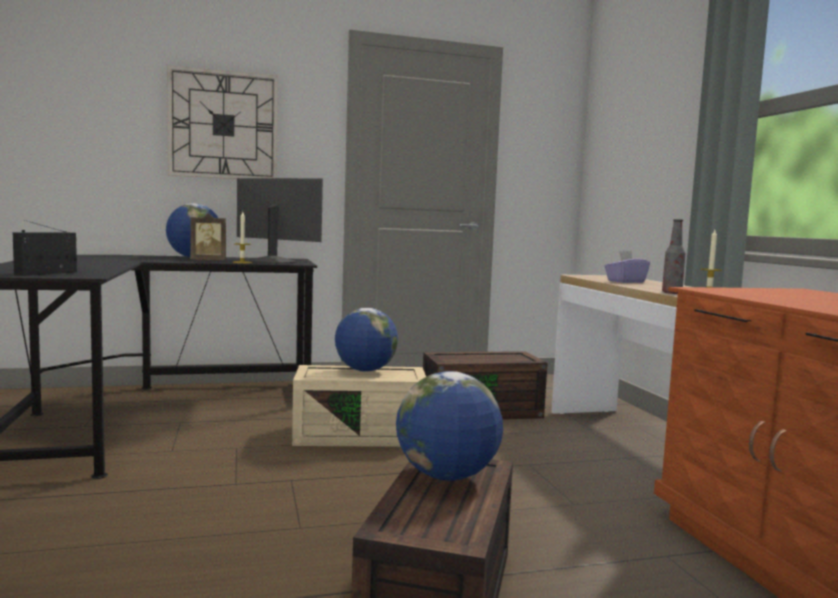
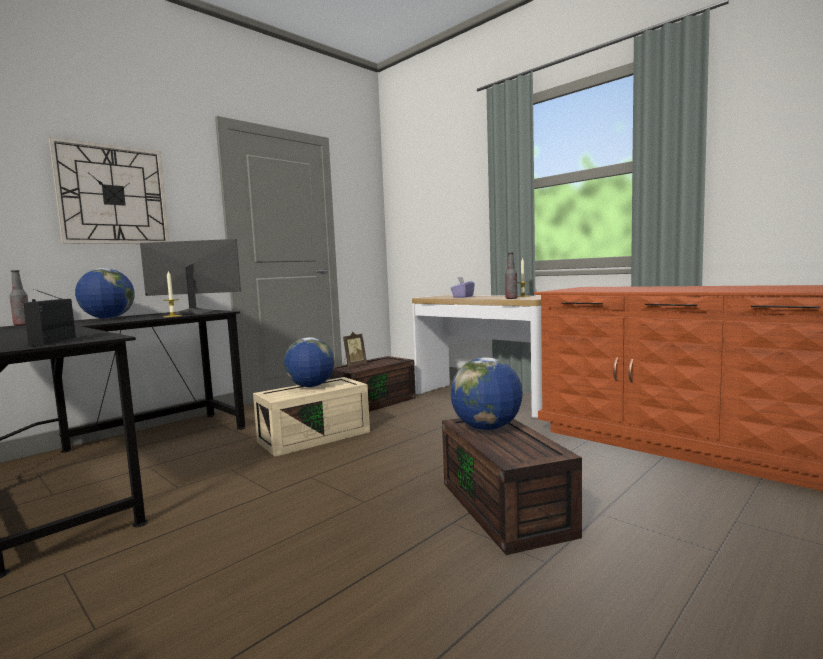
camera: 30 degrees left, 0 degrees up
(118, 255) = (22, 325): none -> bottle
(208, 261) = (137, 318): picture frame -> picture frame (354, 365)

